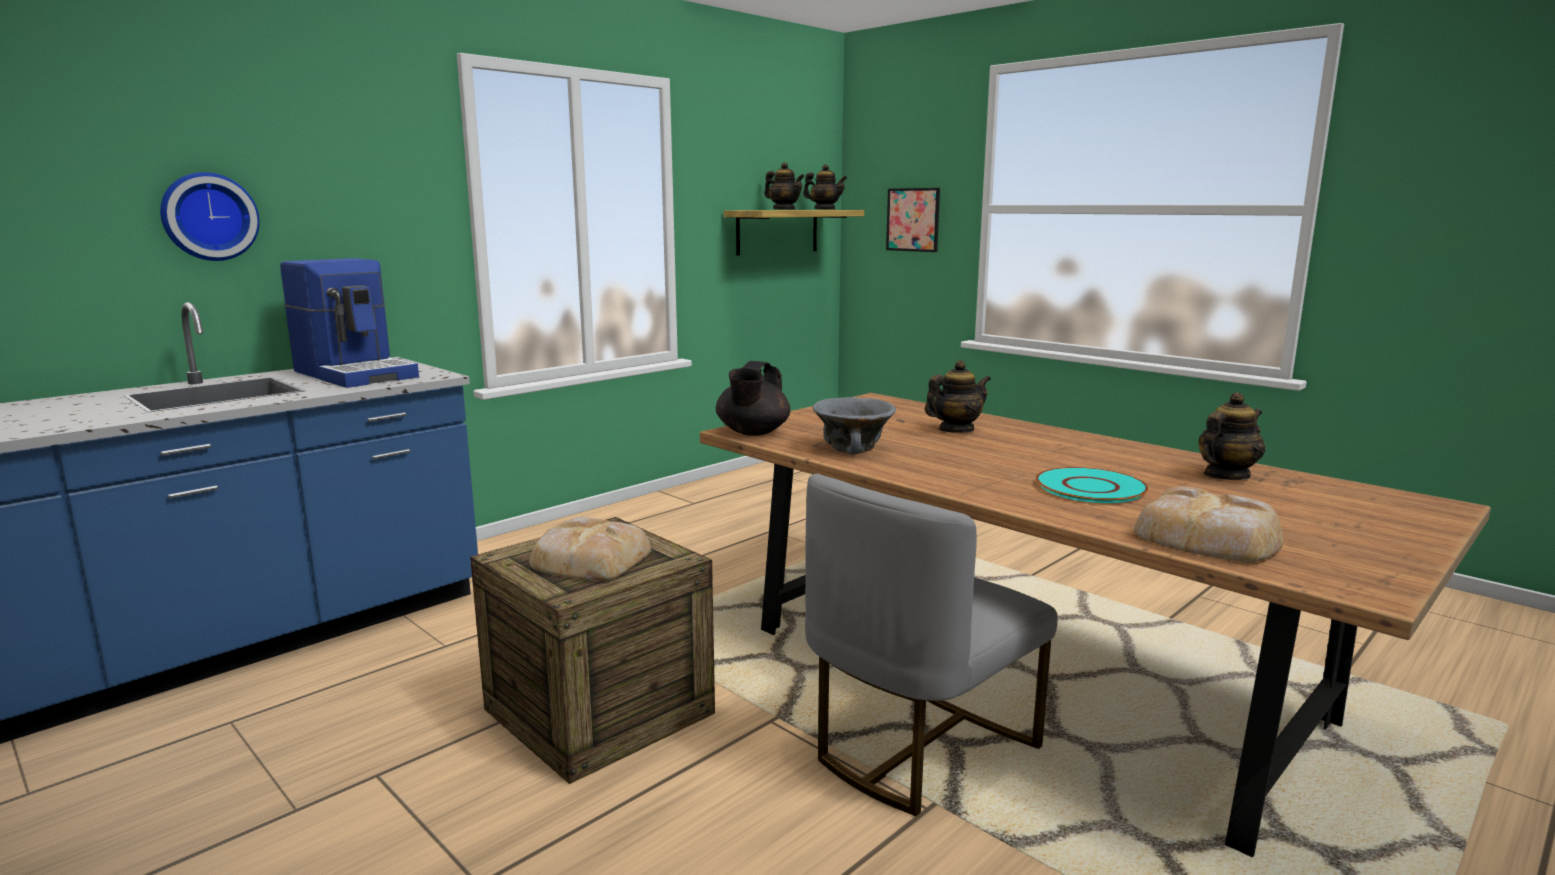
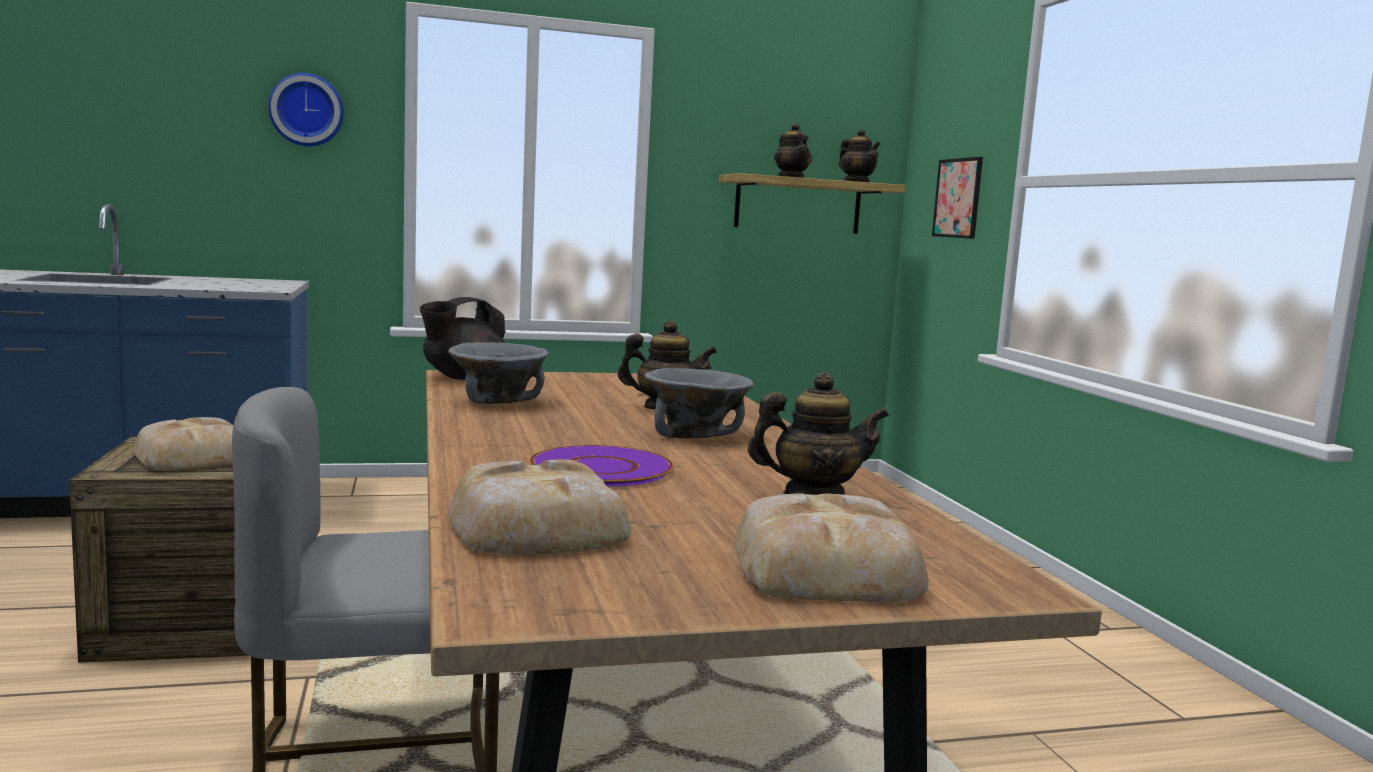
camera: 30 degrees right, 5 degrees down
(209, 217) = (156, 138): wall clock -> wall clock (307, 110)
(356, 374) = (227, 283): coffee machine -> none
(1038, 447) = (694, 434): none -> grey bowl
(1091, 487) = (602, 469): turquoise plate -> purple plate
(1369, 518) = (828, 568): none -> bread

